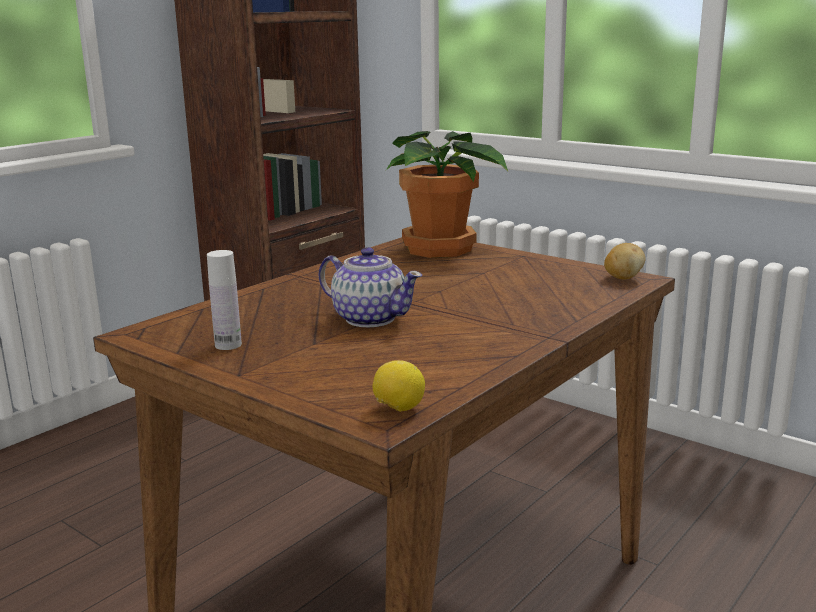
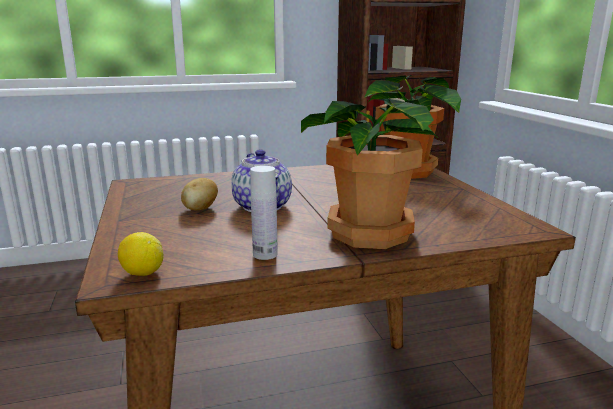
camera: 35 degrees right, 0 degrees up
(228, 345) = (154, 201): white bottle -> white bottle (265, 254)
(522, 316) = (368, 232): none -> potted plant
(622, 278) = (518, 224): potato -> potato (200, 209)

